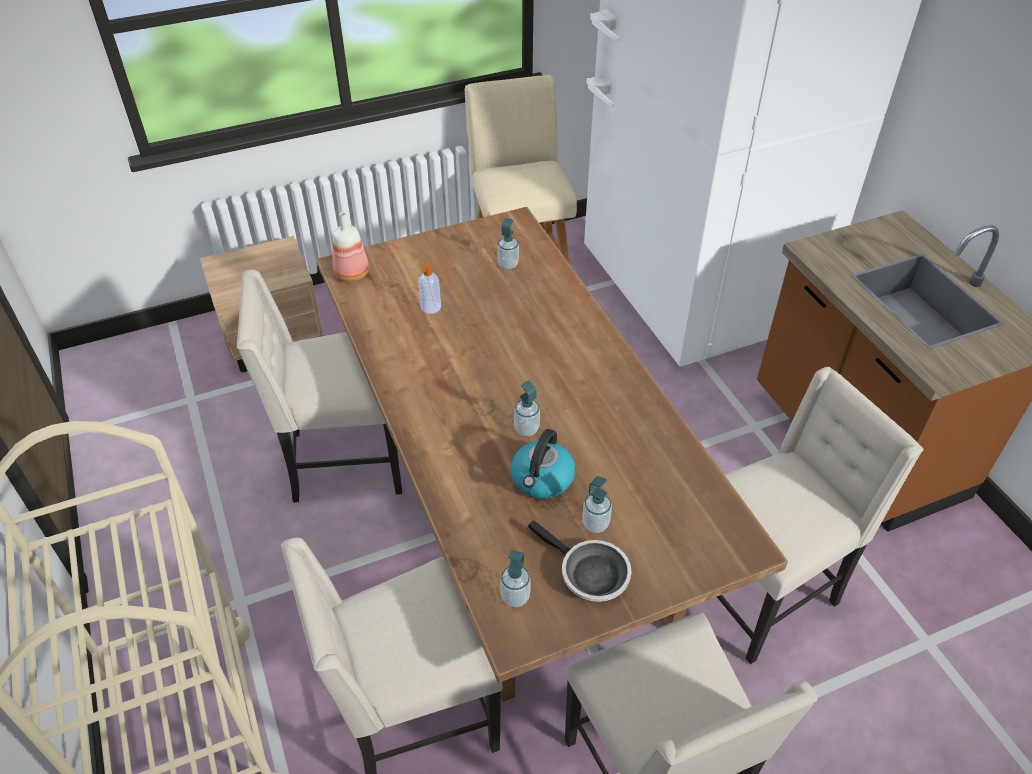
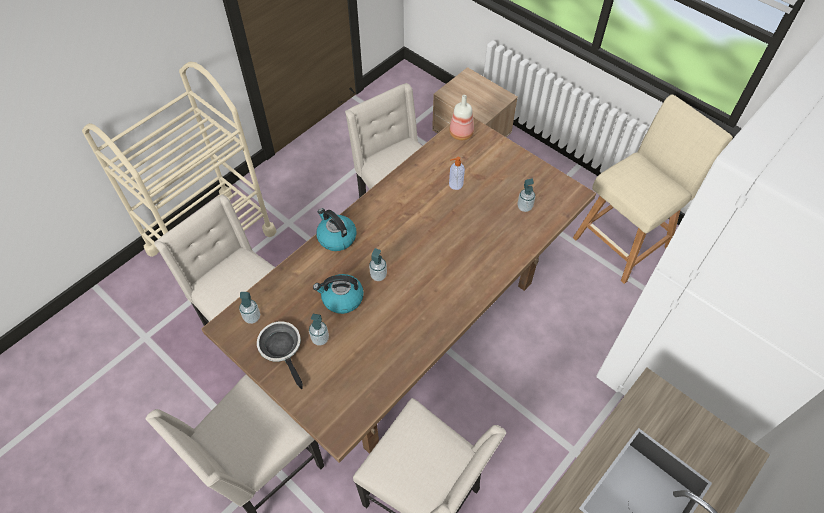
camera: 65 degrees right, 10 degrees up
(433, 453) = (336, 237): none -> kettle
(589, 574) = (282, 348): frying pan -> frying pan turned 135 degrees clockwise

